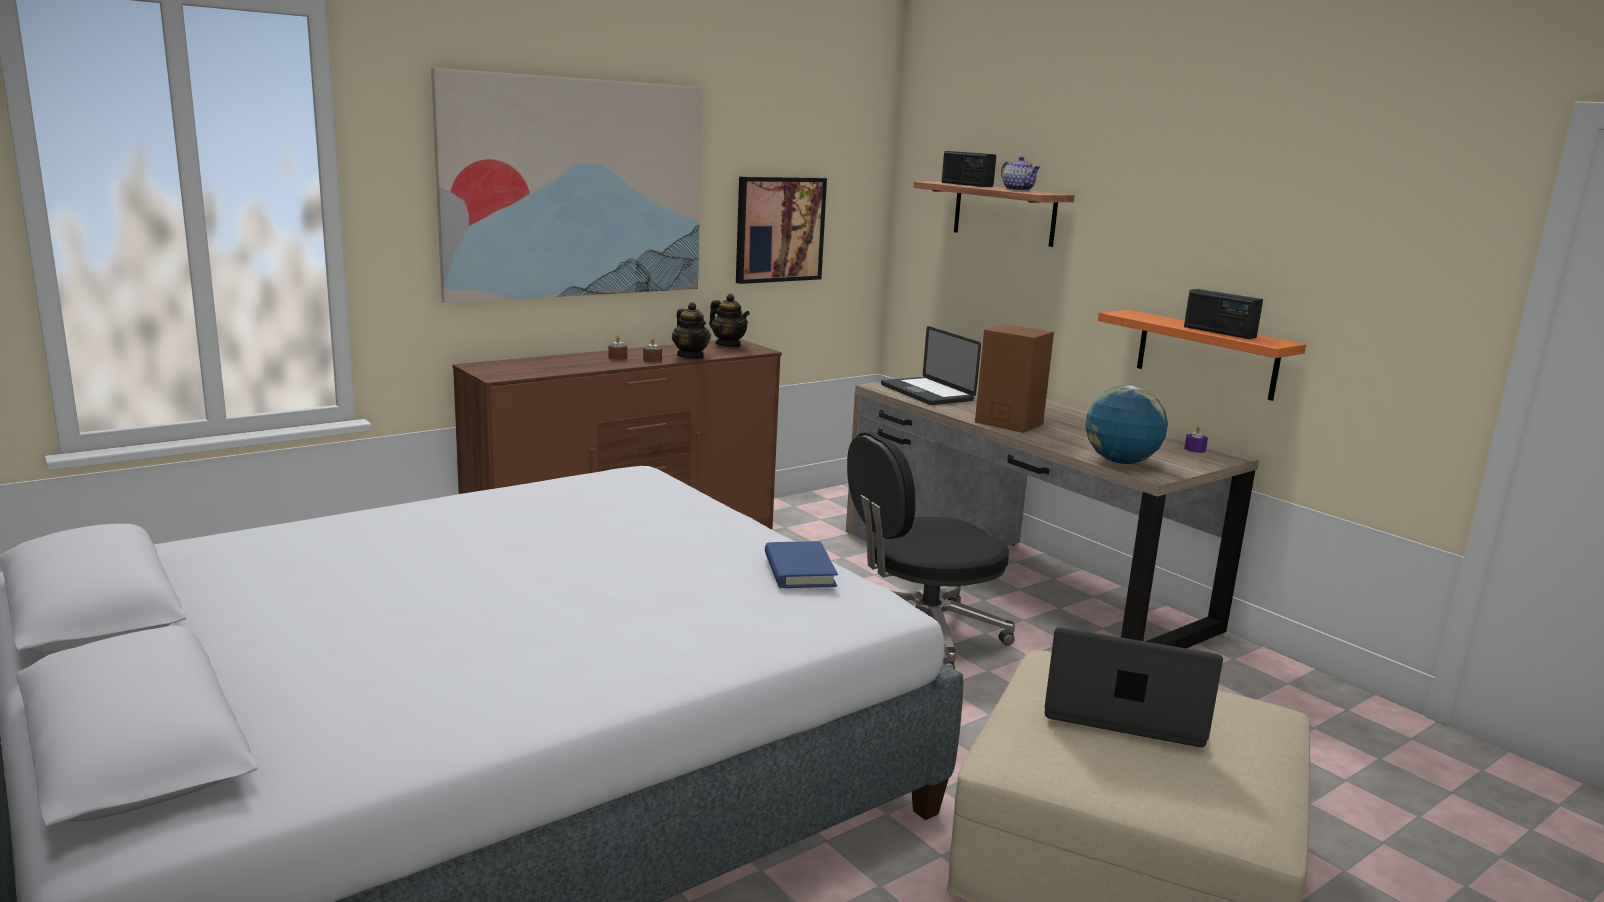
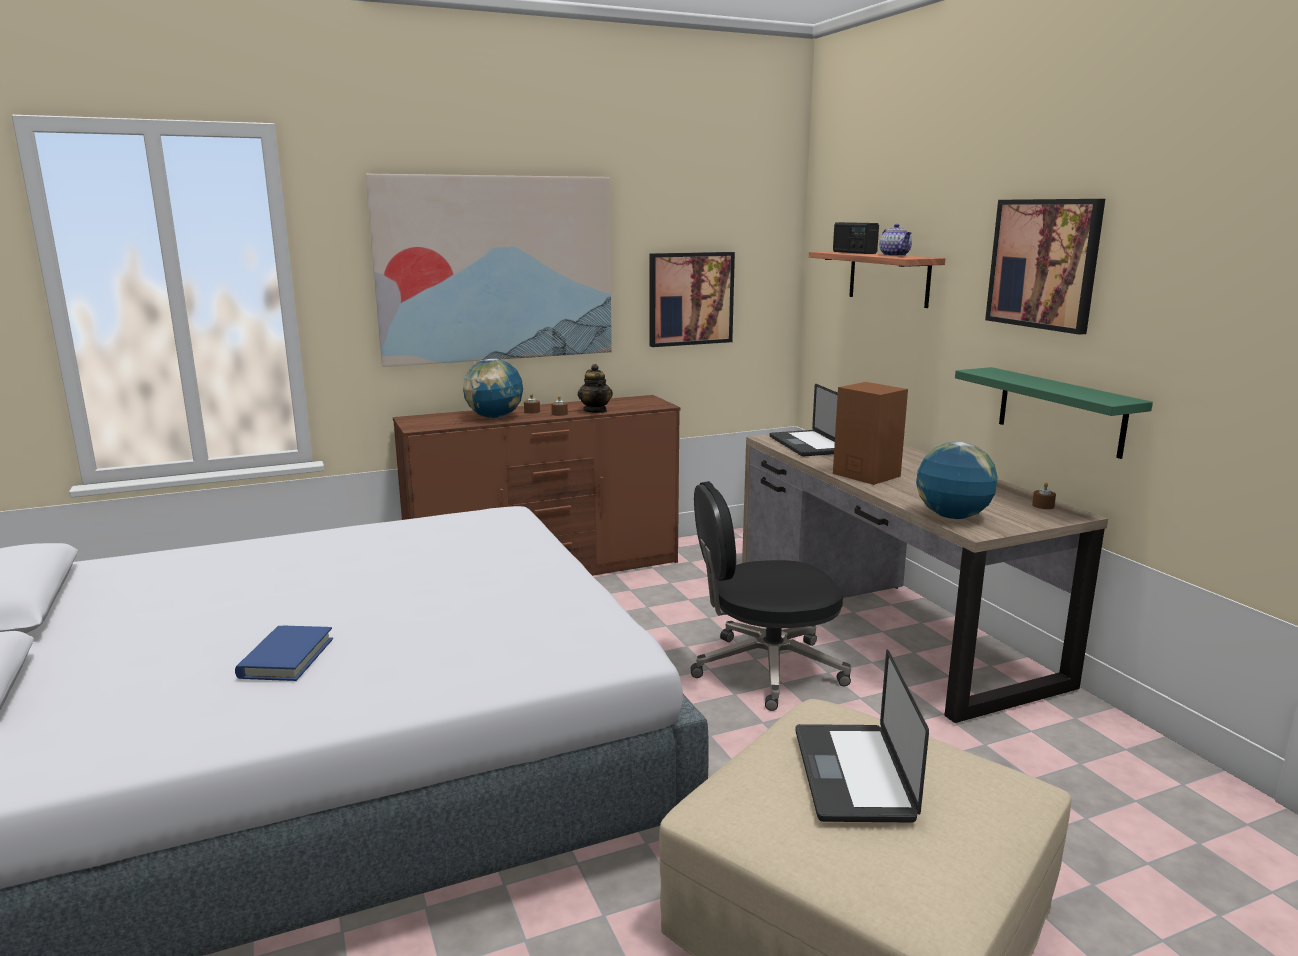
camera: 15 degrees right, 0 degrees up
(579, 364) = (494, 417): none -> globe
(728, 345) = (638, 401): teapot -> none
(799, 570) = (572, 610): blue book -> blue book (286, 658)
(1123, 712) = (852, 774): laptop -> laptop turned 120 degrees counterclockwise
(1189, 206) = (1044, 264): none -> picture
(1195, 449) = (1043, 506): purple candle -> brown candle
(1206, 354) = (1060, 411): orange shelf -> green shelf
(1219, 332) = (1064, 389): radio -> none

